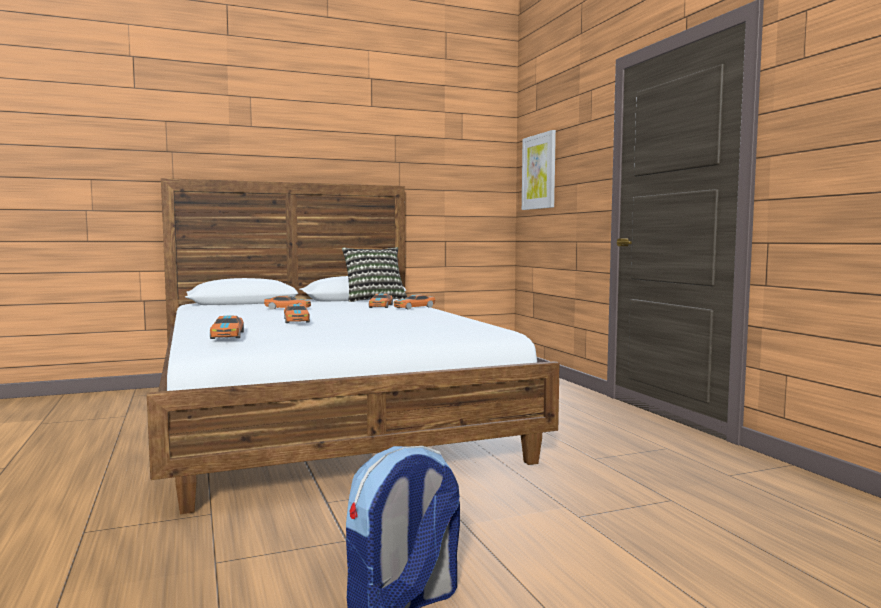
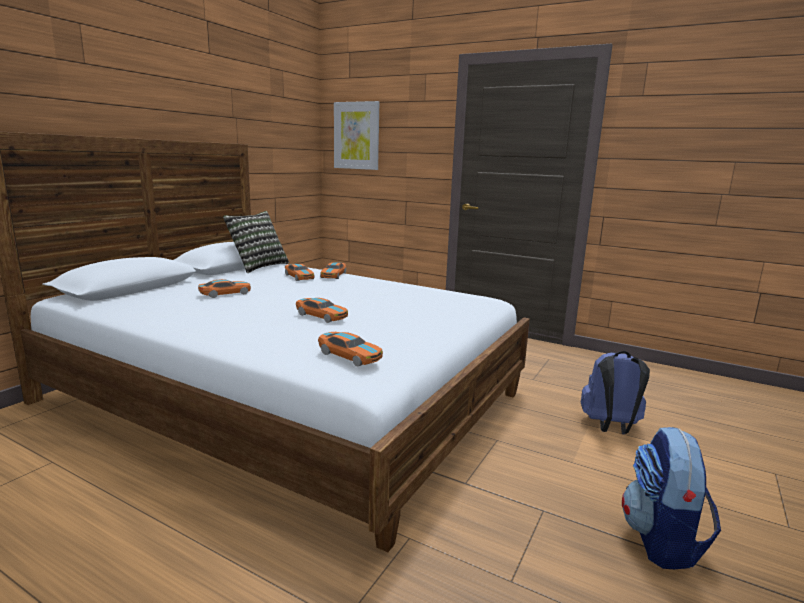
camera: 40 degrees left, 10 degrees up
(590, 516) = (610, 427): none -> blue backpack

